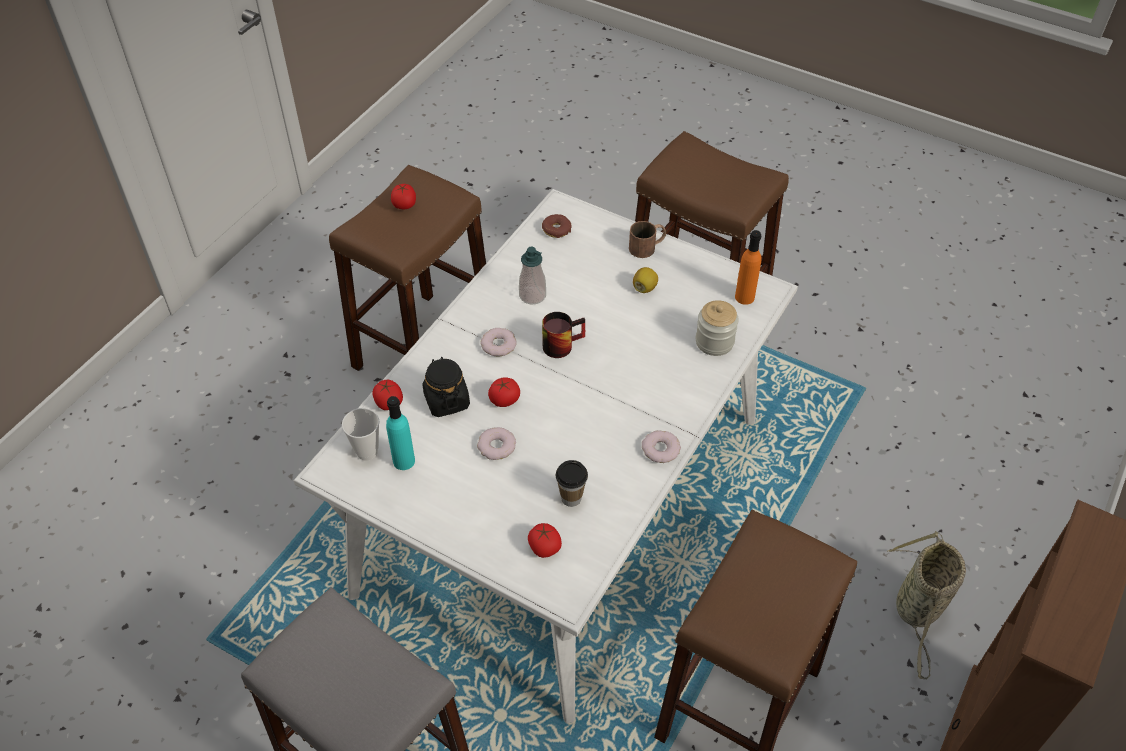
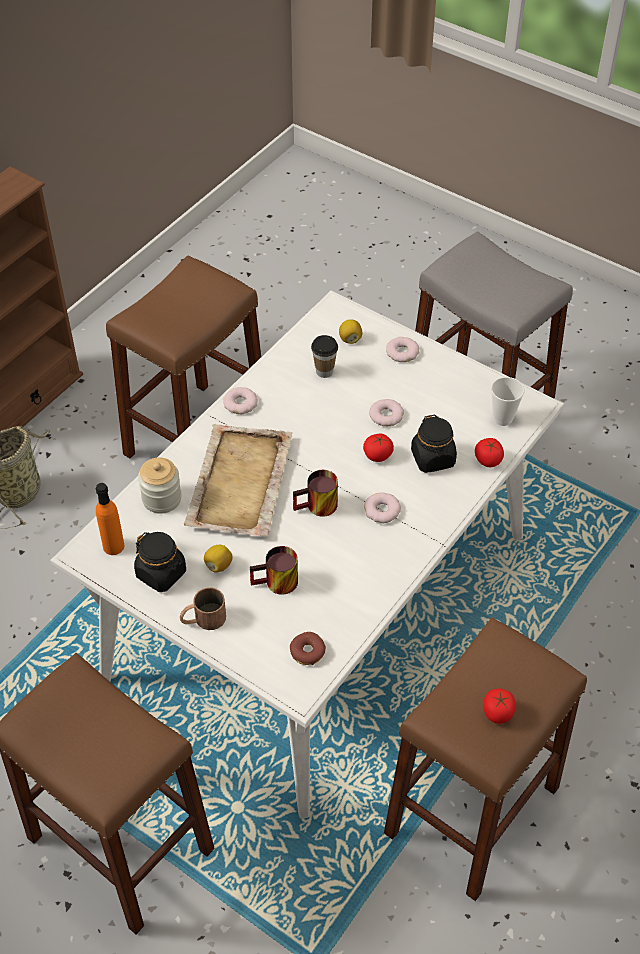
camera: 175 degrees left, 0 degrees up
(404, 461) = (469, 409): turquoise bottle -> none
(479, 532) = (402, 352): none -> donut
(532, 295) = (343, 565): soap dispenser -> none
(544, 547) = (350, 339): tomato -> lemon
(590, 276) = (276, 584): none -> mug
(642, 361) = (239, 483): none -> beige tray
(693, 278) = (161, 573): none -> black jar

